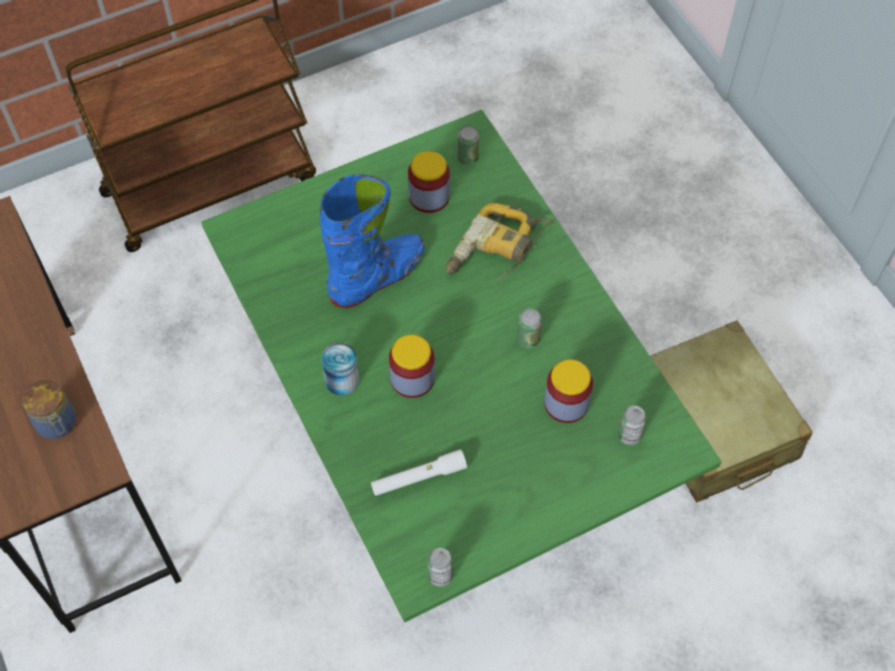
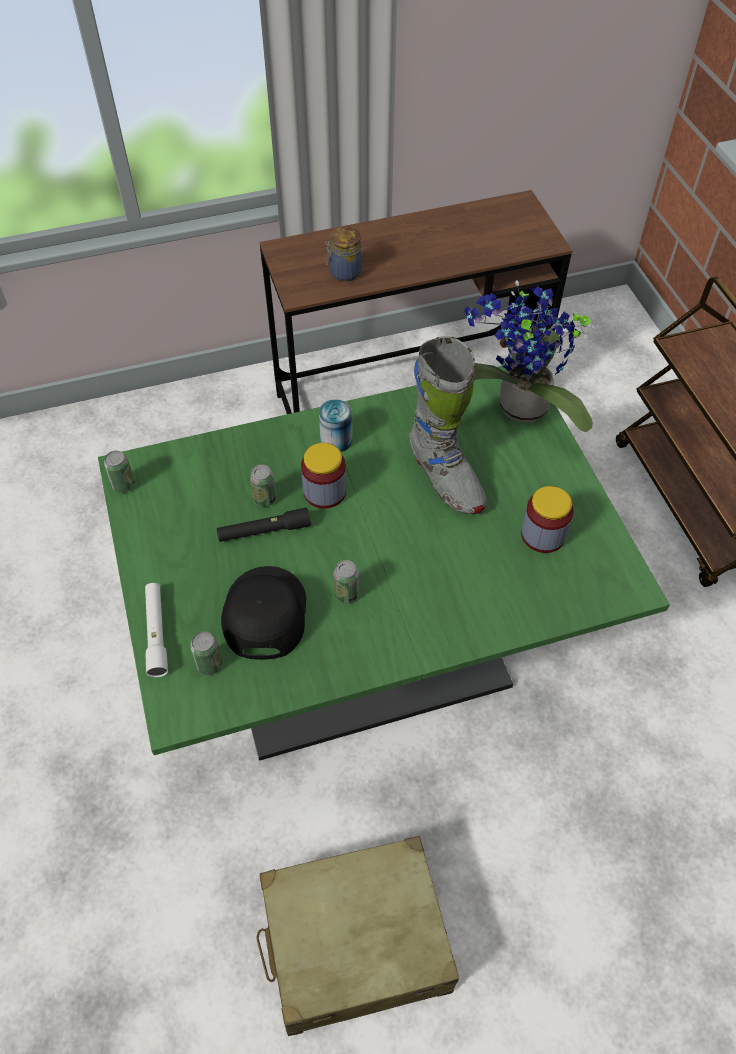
camera: 100 degrees right, 5 degrees down
(276, 225) = (518, 410): none -> potted plant
(377, 277) = (445, 479): blue boot -> grey boot
(418, 478) = (221, 482): white flashlight -> white flashlight (156, 633)
(467, 158) = (595, 578): can -> can (265, 499)
(472, 423) = (264, 531): none -> black flashlight
(497, 251) = (462, 585): power drill -> none
(566, 403) = (263, 614): jar -> black cap

